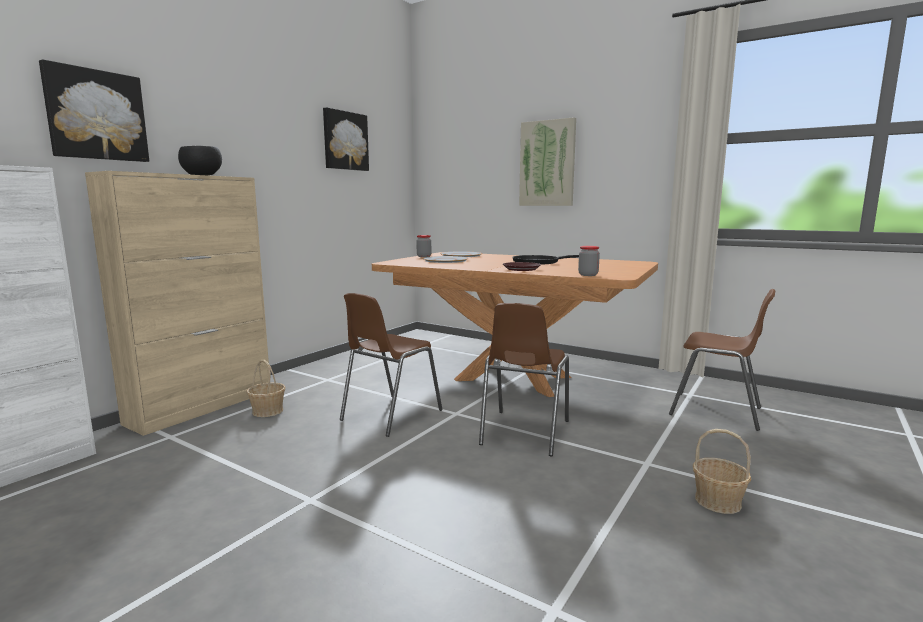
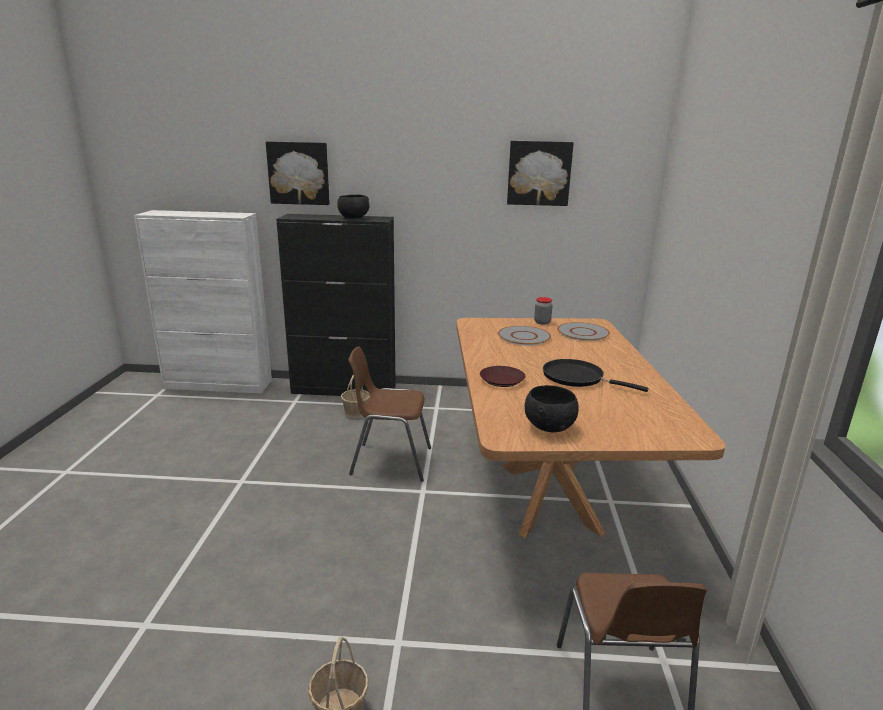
camera: 60 degrees right, 10 degrees up
(202, 406) = (344, 389): beige cabinet -> black cabinet
(523, 433) = (410, 541): brown chair -> none
(547, 163) = (731, 235): picture -> none
(588, 275) = (497, 419): jar -> none
(609, 271) = (550, 427): none -> black bowl

